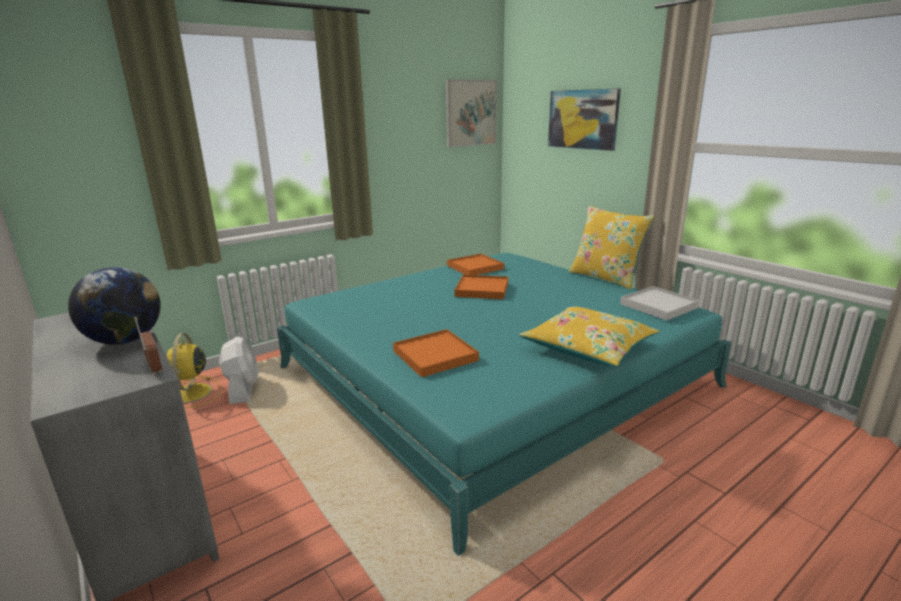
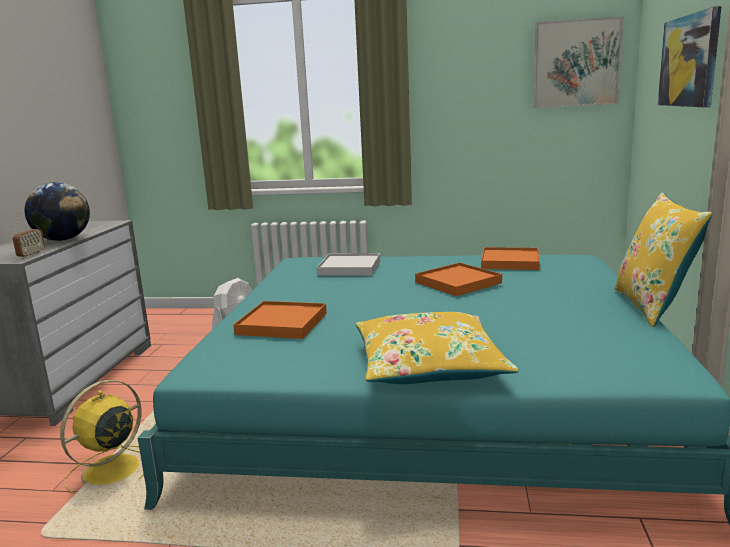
camera: 45 degrees right, 5 degrees down
(191, 394) = (206, 321): yellow fan -> yellow fan (109, 472)
(659, 306) = (632, 353): white tray -> white tray (350, 268)

